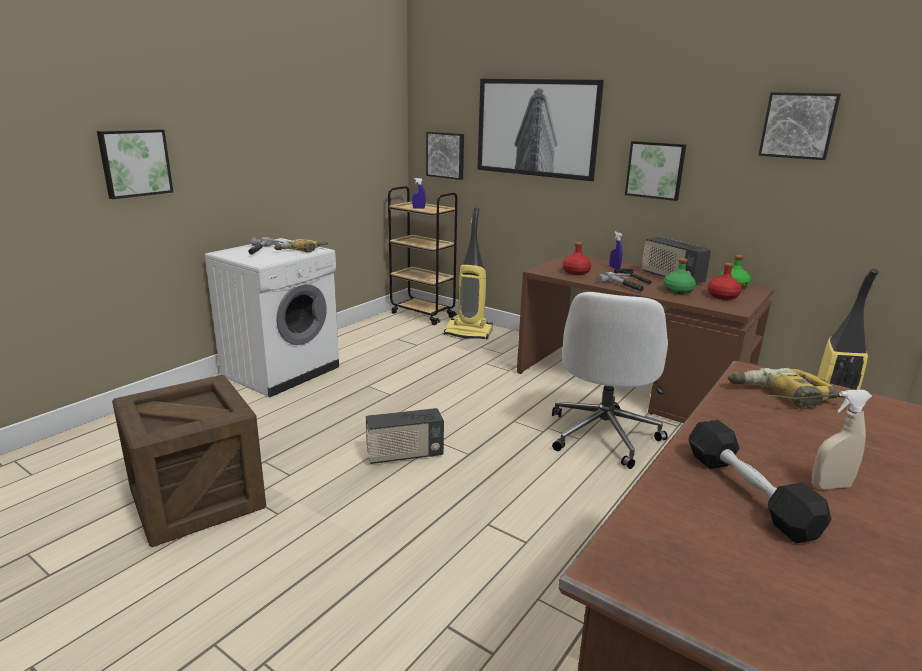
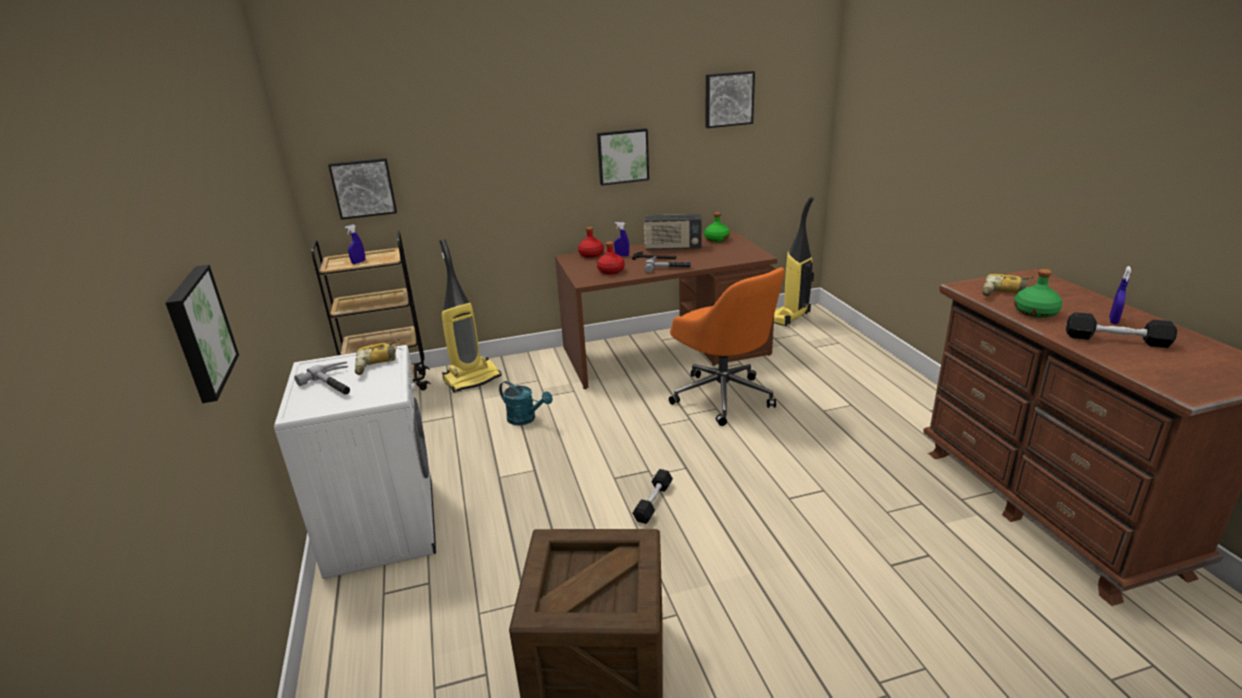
camera: 50 degrees left, 5 degrees up
(404, 455) = (653, 502): radio -> black dumbbell
(447, 368) = (526, 419): none -> turquoise watering can
(537, 128) = (487, 136): picture -> none
(603, 436) = (724, 397): white office chair -> orange office chair
(677, 291) = (702, 257): green bottle -> green bottle (1035, 312)
(722, 296) = (730, 249): red bottle -> red bottle (591, 255)
(830, 486) = (1113, 321): beige spray bottle -> blue spray bottle

